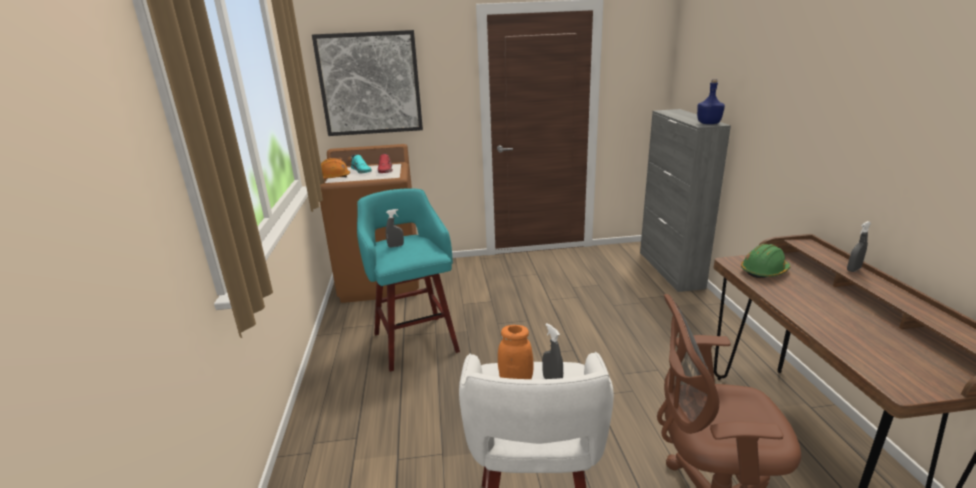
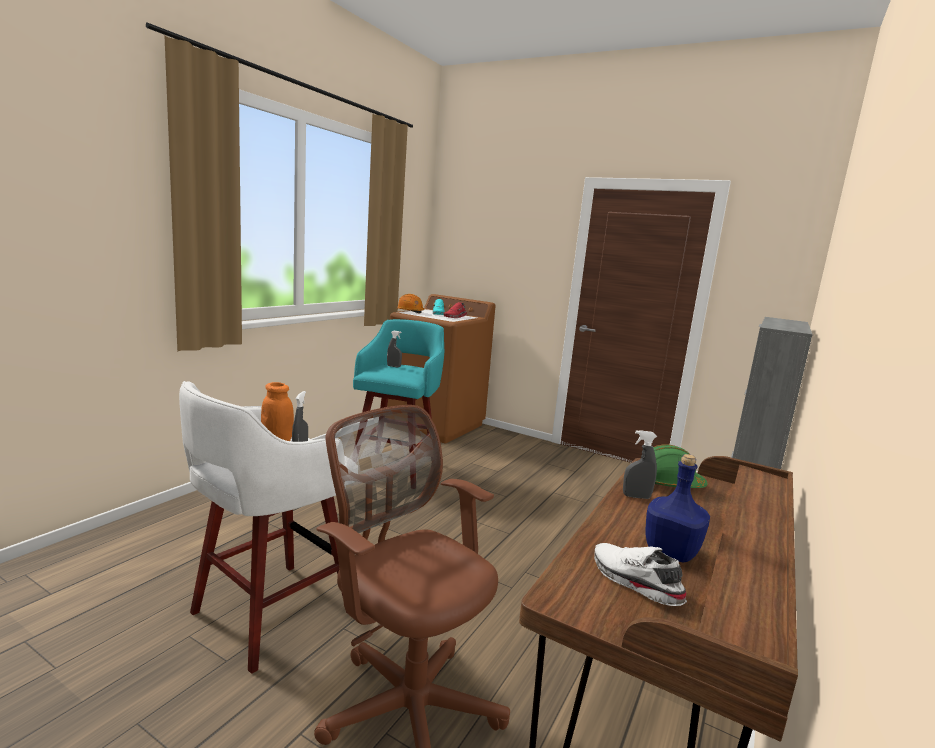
camera: 35 degrees right, 10 degrees down
(370, 84) = (478, 242): picture -> none
(708, 123) = (786, 328): blue bottle -> blue bottle (669, 552)
(853, 269) = (759, 508): grey spray bottle -> grey spray bottle (636, 496)
(893, 354) = (634, 582): none -> white shoe

